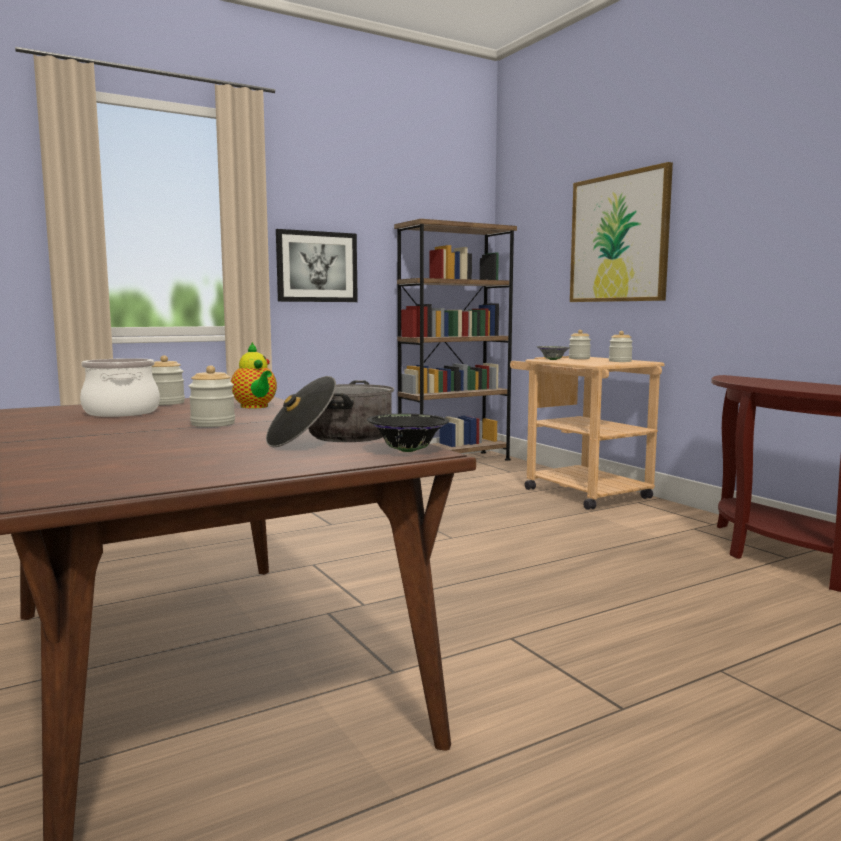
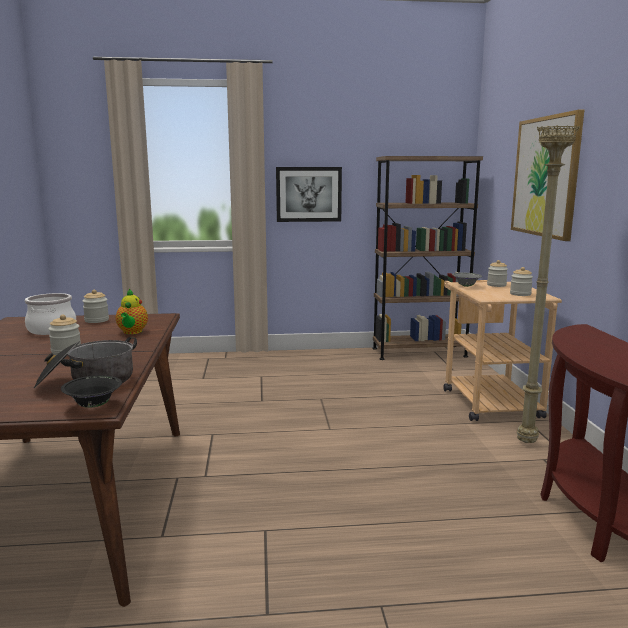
camera: 25 degrees right, 5 degrees up
(663, 518) = (528, 443): none -> beige floor lamp

